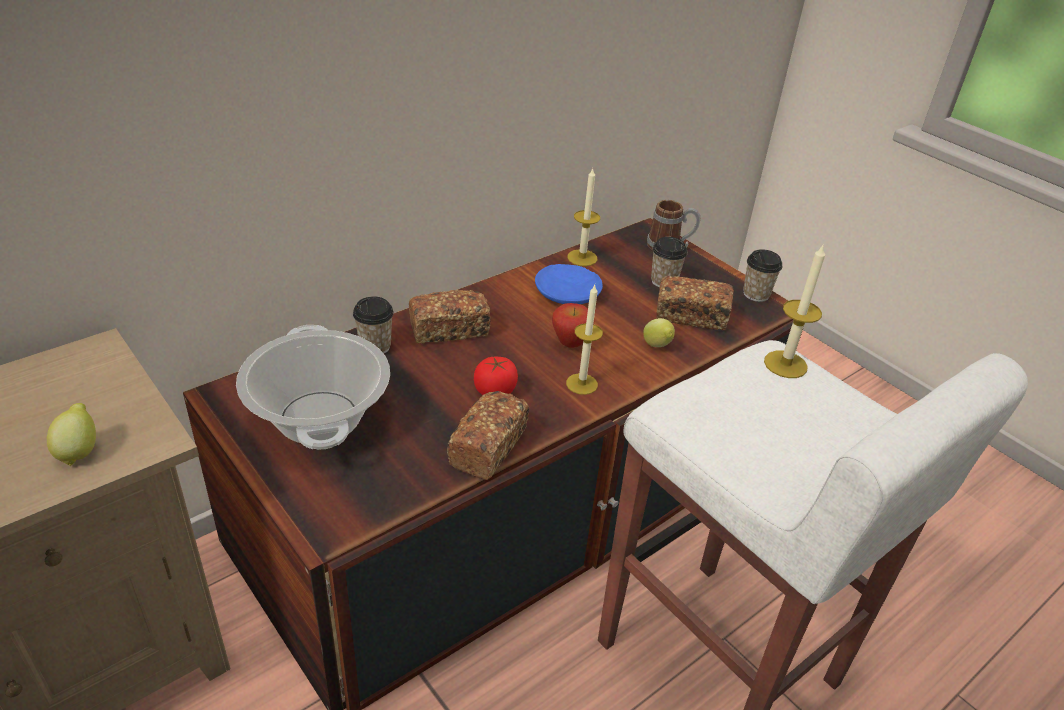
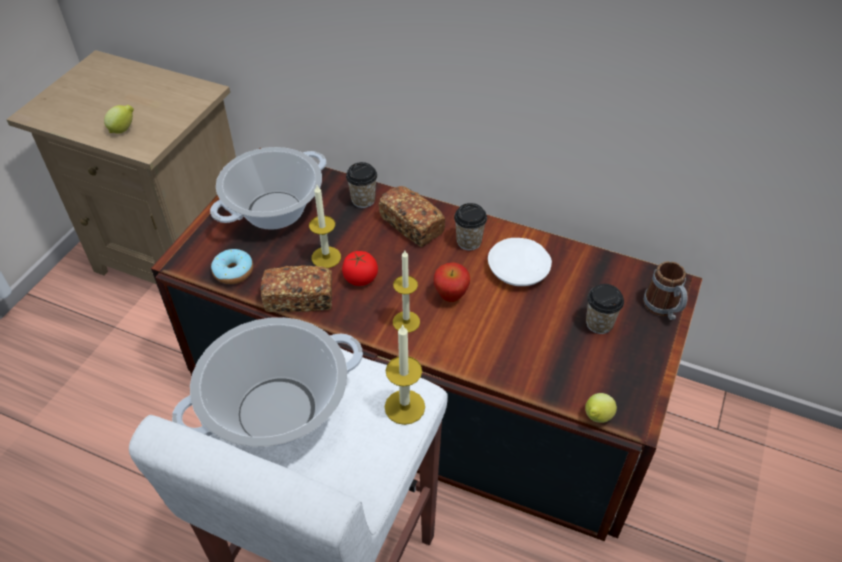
camera: 65 degrees right, 10 degrees up
(394, 488) = (233, 272): none -> donut
(568, 293) = (519, 270): blue plate -> white plate
(582, 258) = (581, 258): candle -> candle (326, 257)
(657, 346) = (494, 351): lemon -> lemon (597, 418)
(691, 316) = (560, 360): bread -> none
(753, 445) = (276, 410): none -> cooking pot
(756, 294) = (645, 398): cup -> cup (469, 242)

